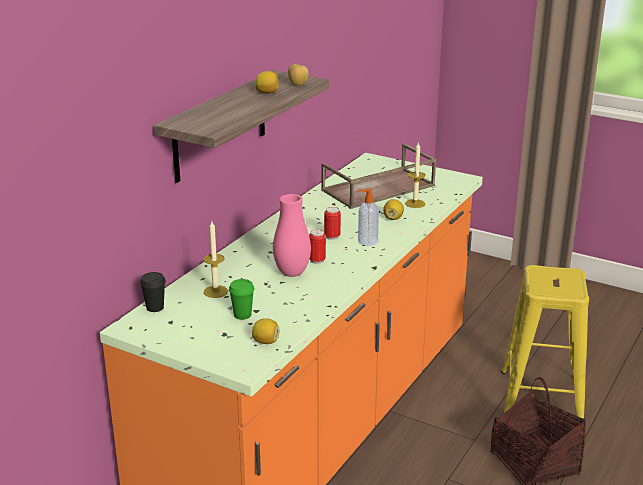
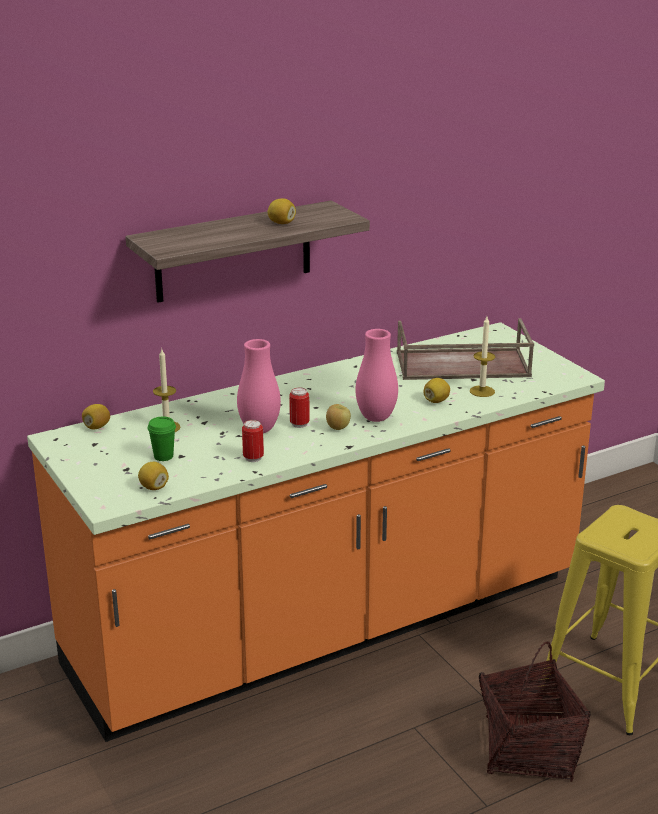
camera: 30 degrees right, 0 degrees up
(155, 307) = (96, 427): black cup -> lemon
(297, 85) = (325, 220): apple -> apple (337, 428)
(332, 237) = (345, 404): can -> can (253, 458)
(367, 241) = (376, 418): soap dispenser -> pink vase

